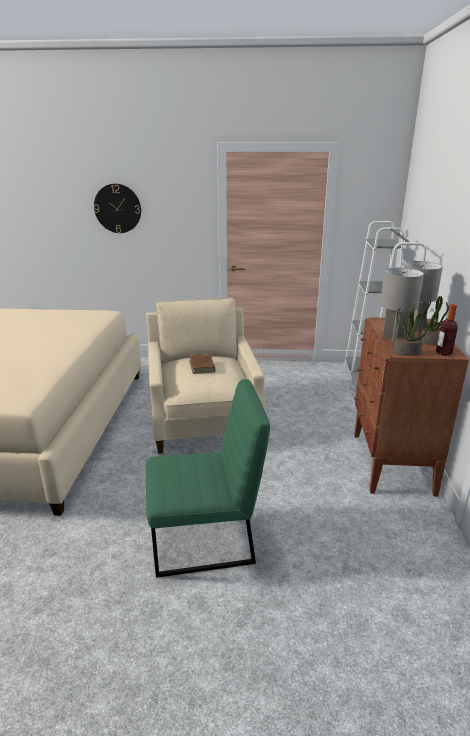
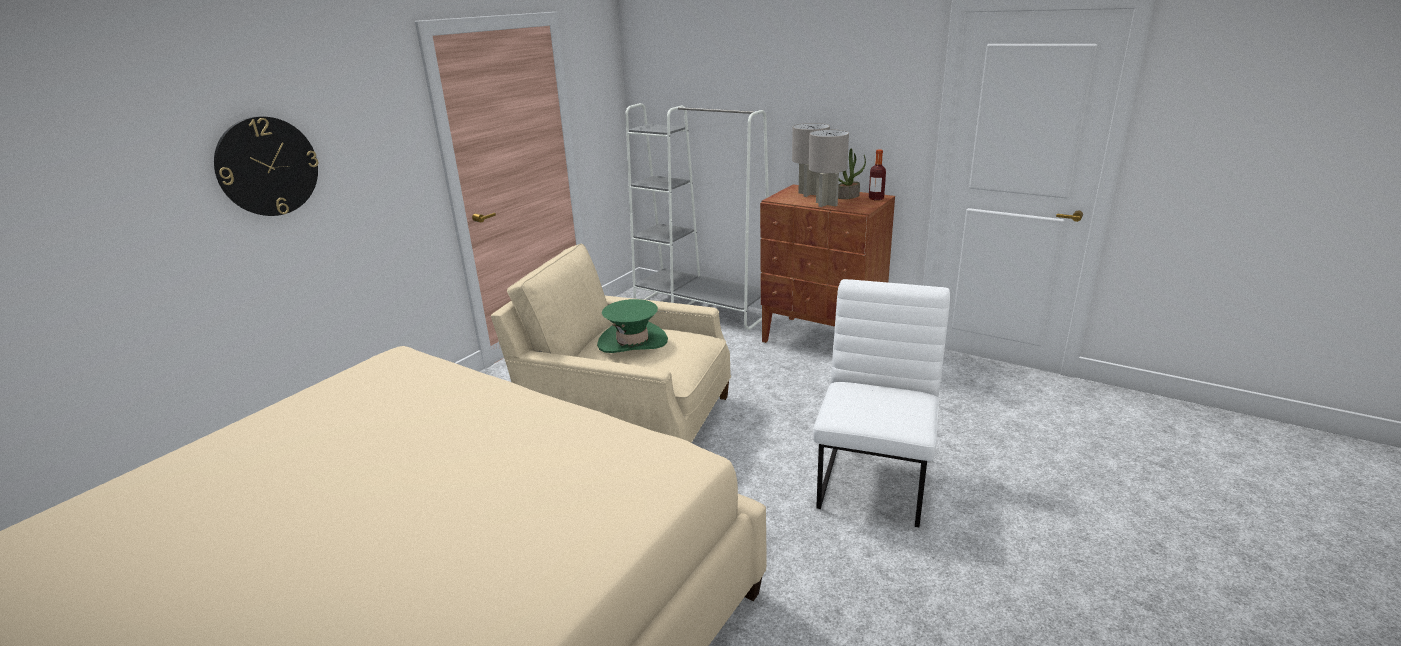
camera: 60 degrees left, 0 degrees up
(202, 366) = (632, 342): brown book -> green hat
(206, 540) = (875, 478): green chair -> white chair
(406, 352) = (864, 207): potted plant -> none

